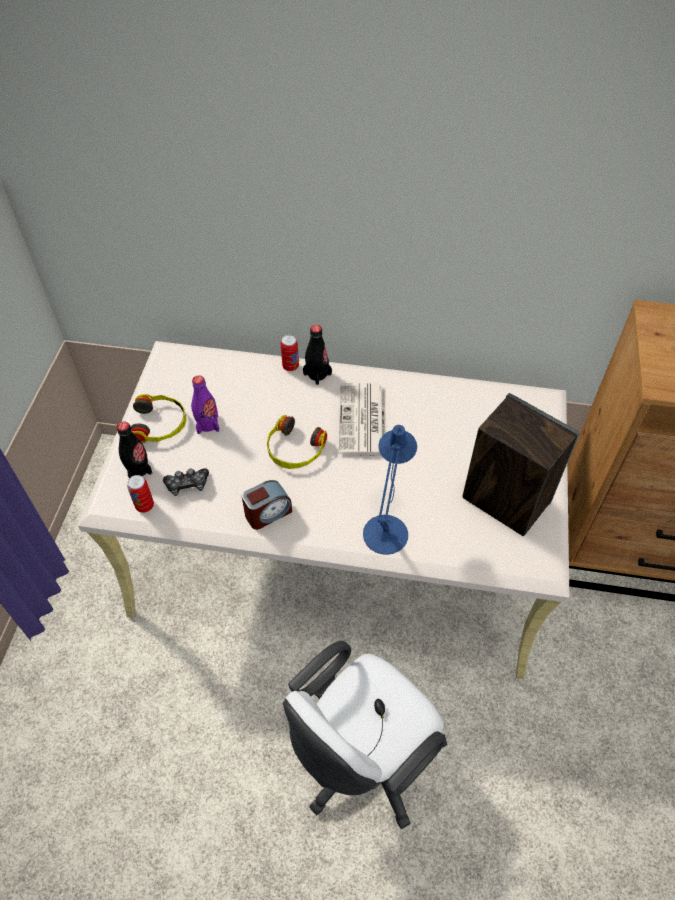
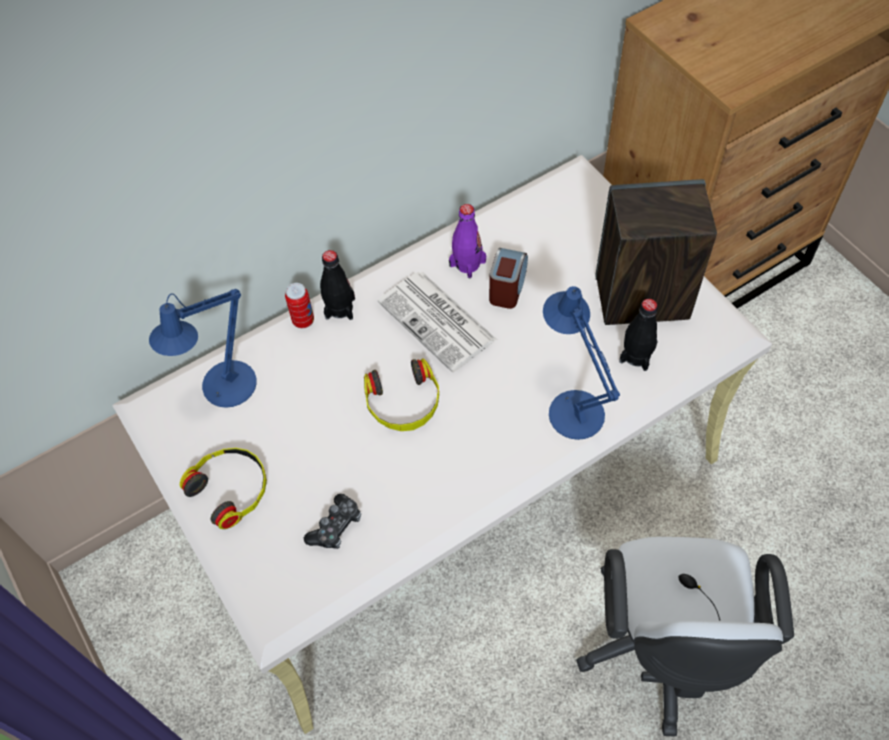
camera: 40 degrees left, 5 degrees up
(138, 469) = (263, 555): black bottle -> black bottle (637, 355)
(144, 506) = (315, 585): can -> none
(207, 424) = (284, 448): purple bottle -> purple bottle (467, 263)
(211, 372) = (224, 390): none -> blue table lamp
(268, 513) = (449, 486): alarm clock -> alarm clock (507, 287)

